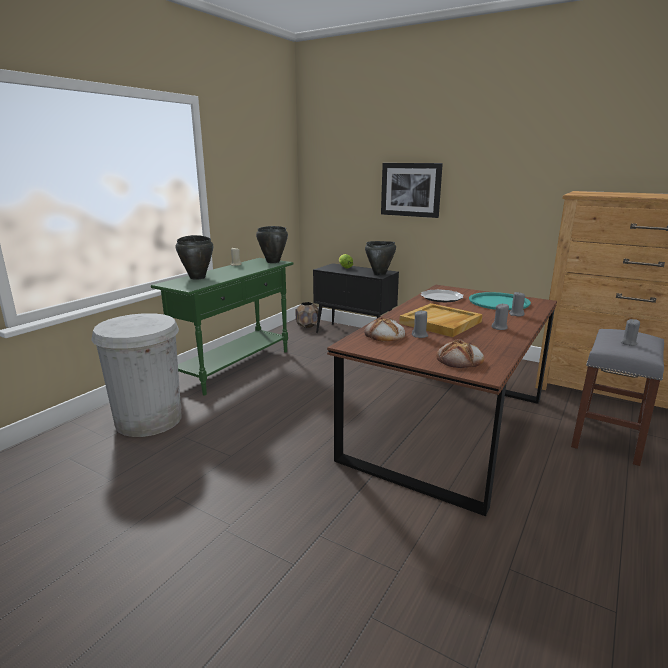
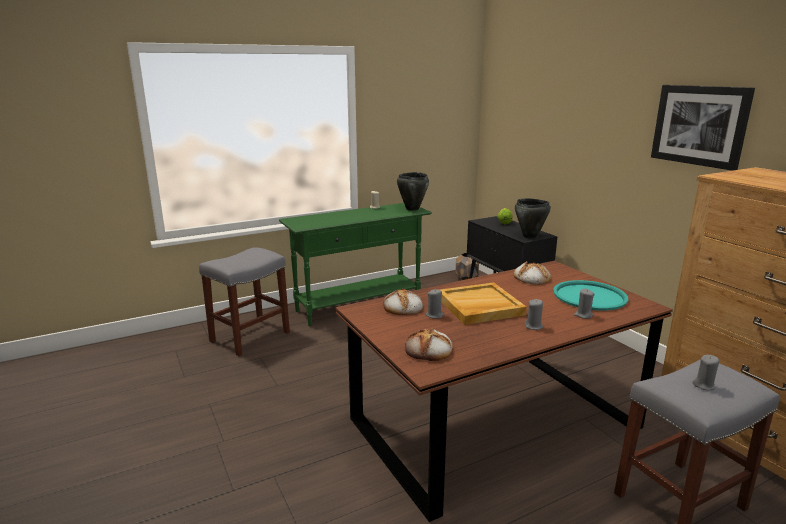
camera: 30 degrees right, 0 degrees up
(149, 420) = (250, 336): white trash can -> grey stool
(197, 277) = (323, 217): black cooking pot -> none
(411, 189) = (577, 144): picture -> picture (699, 125)
(441, 298) = (531, 278): plate -> bread

